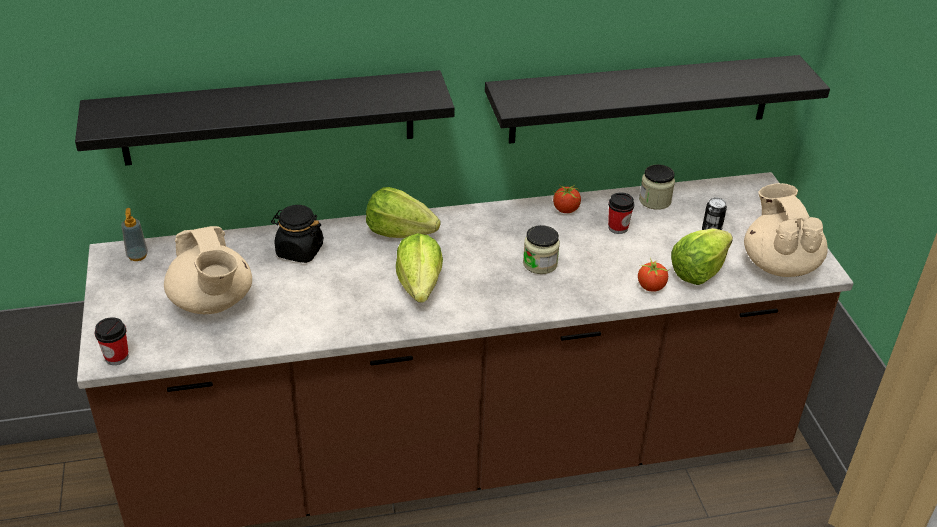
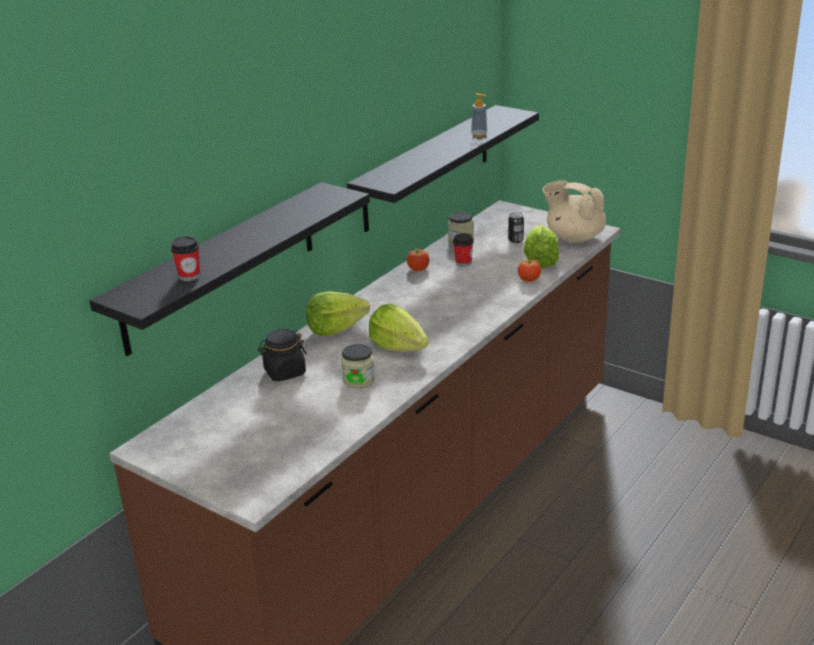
camera: 40 degrees left, 10 degrees down
(117, 357) = (260, 494): cup -> cup (189, 276)
(137, 256) = (165, 437): soap dispenser -> soap dispenser (479, 135)
(212, 302) = (274, 429): beige teapot -> none
(540, 263) = (450, 300): jar -> jar (359, 380)

